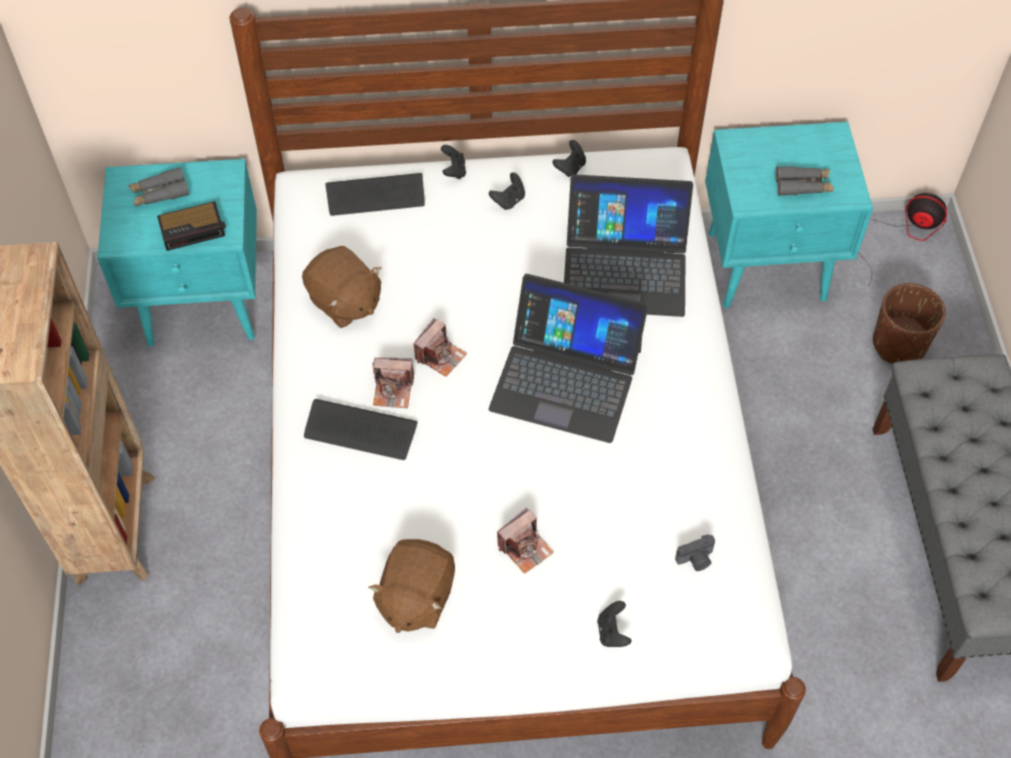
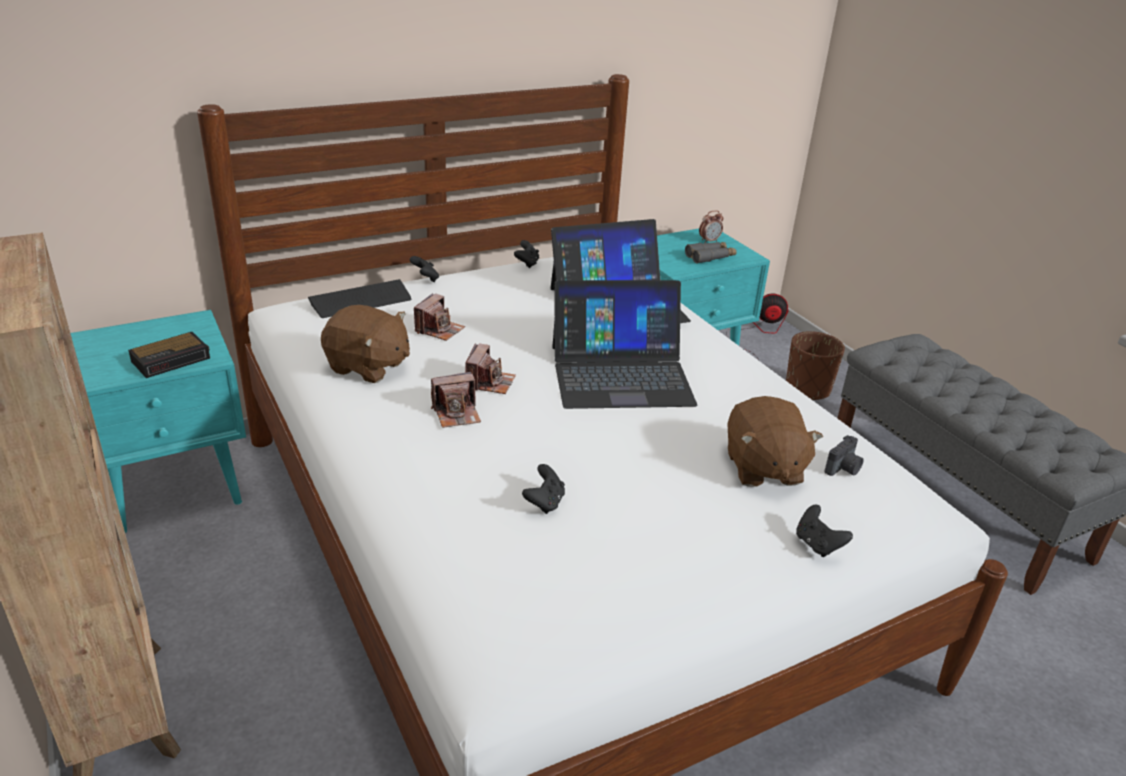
camera: 25 degrees left, 25 degrees down
(160, 193) = (124, 342): grey binoculars -> none
(360, 431) = (439, 449): keyboard -> none
(415, 597) = (589, 571): brown plush toy -> brown plush toy (762, 468)
(508, 200) = (487, 286): black game controller -> black game controller (544, 502)
(525, 548) = (677, 499): camera -> camera (439, 330)
(822, 153) = (709, 241): none -> alarm clock

